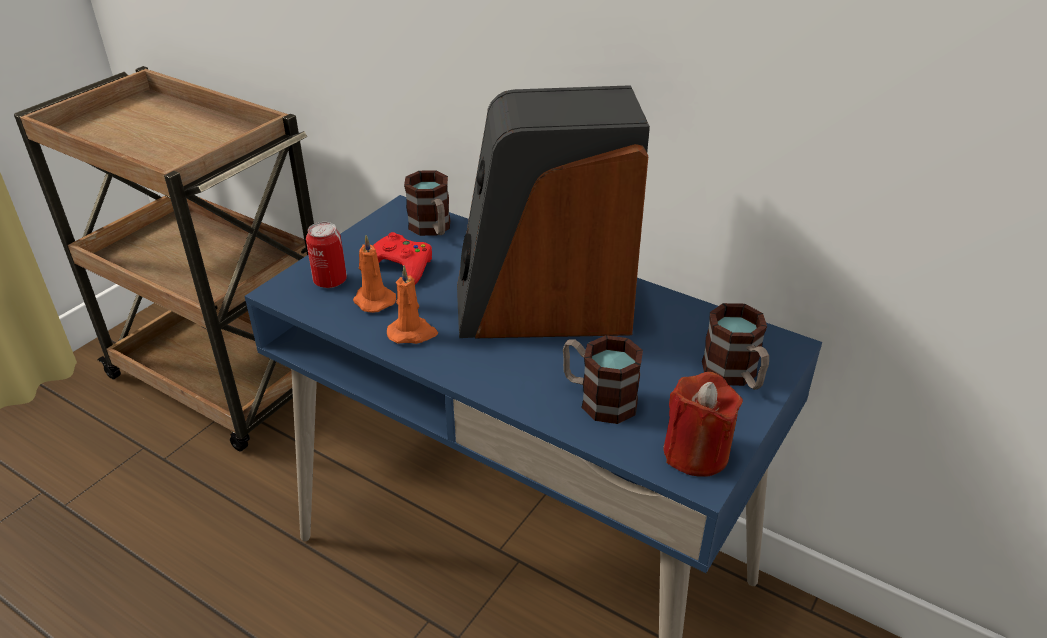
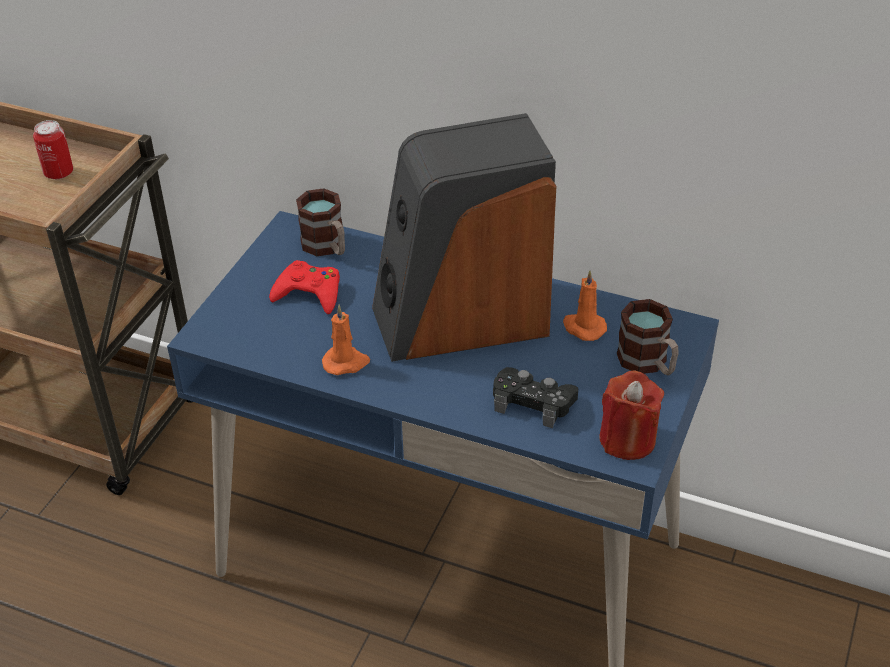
camera: 10 degrees left, 5 degrees up
(330, 281) = (246, 318): can -> can (58, 173)
(373, 300) = (296, 333): orange candle -> orange candle (583, 327)
(598, 398) = (533, 402): mug -> black game controller

